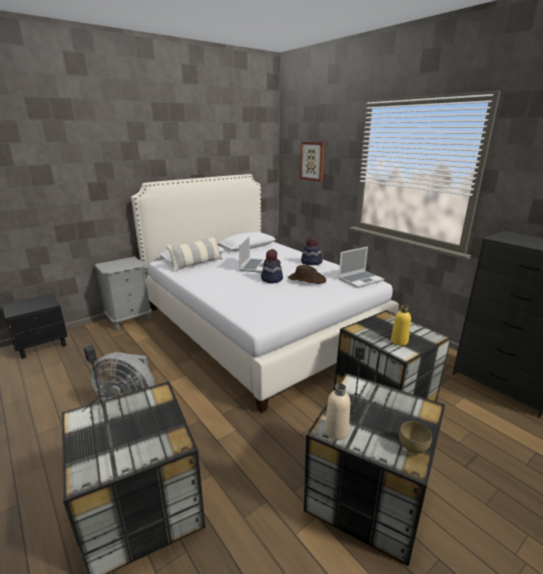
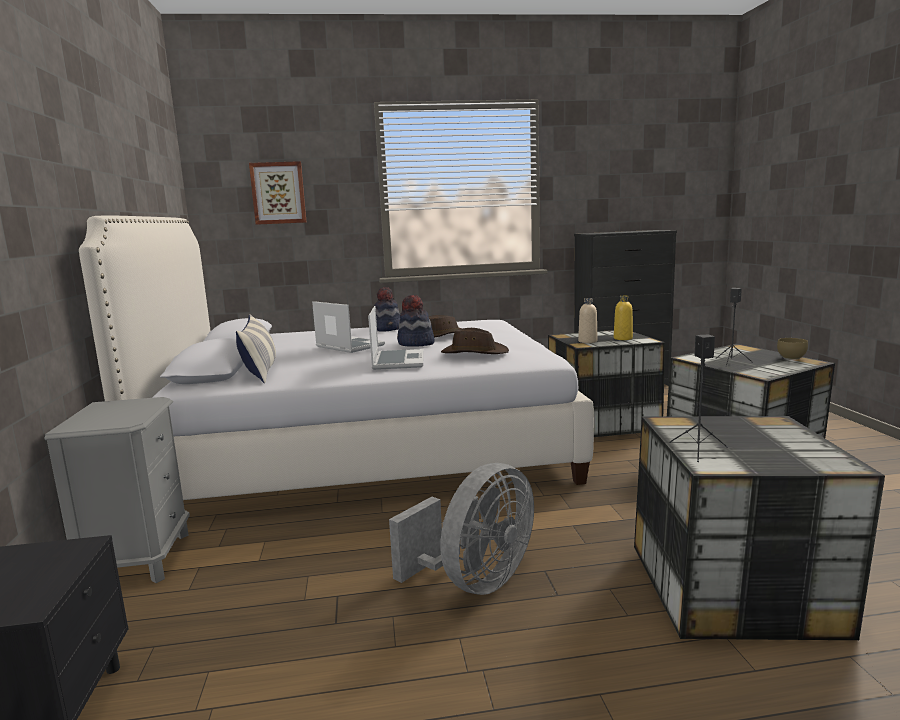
camera: 60 degrees left, 10 degrees down
(256, 298) = (474, 352): none -> brown hat
(336, 431) = (765, 372): beige bottle -> beige bottle (587, 341)
(360, 279) = (479, 322): laptop -> laptop (397, 361)

